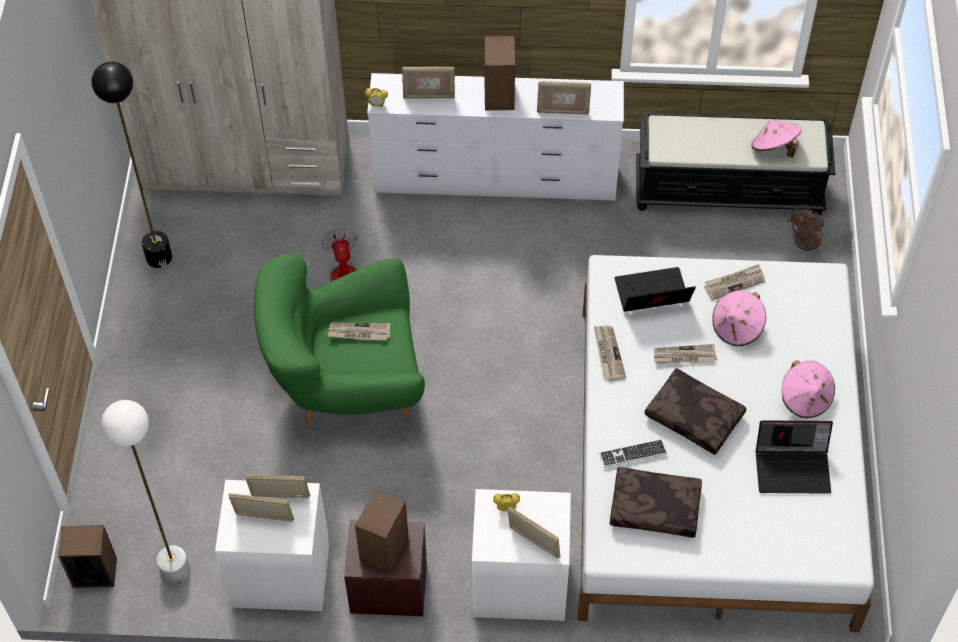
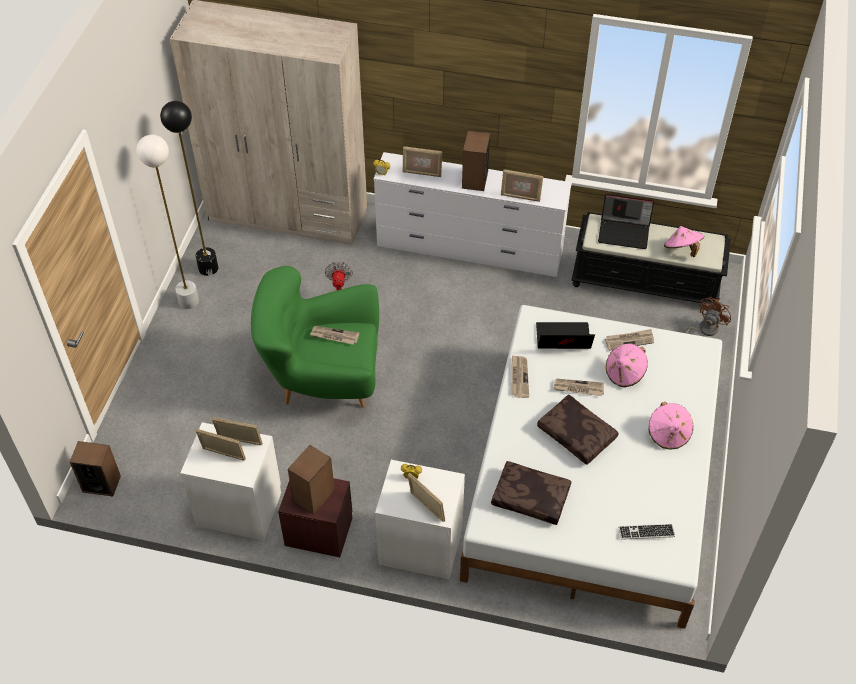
camera: 10 degrees right, 5 degrees down
(175, 572) = (161, 493): white floor lamp -> white floor lamp (188, 301)
(632, 454) = (522, 454): keyboard -> keyboard (646, 532)
(793, 467) = (648, 485): laptop -> laptop (624, 232)
(812, 243) = (703, 329): brown fan -> brown fan turned 150 degrees clockwise

